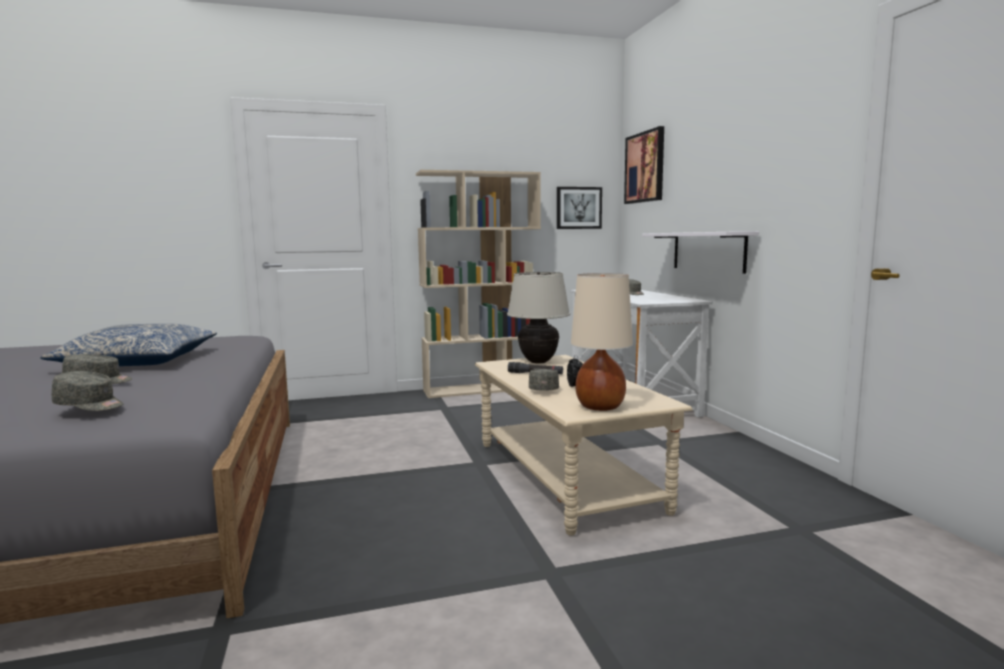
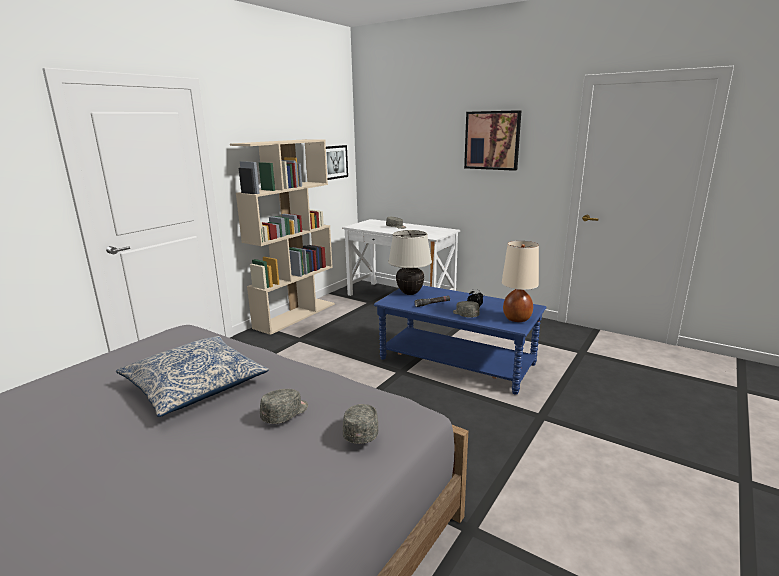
camera: 40 degrees left, 10 degrees up
(90, 405) = (361, 430): grey cap -> grey cap turned 60 degrees counterclockwise
(565, 475) = (456, 361): beige coffee table -> blue coffee table
(645, 167) = (384, 133): picture -> picture (492, 140)
(708, 251) = (453, 198): white shelf -> none

